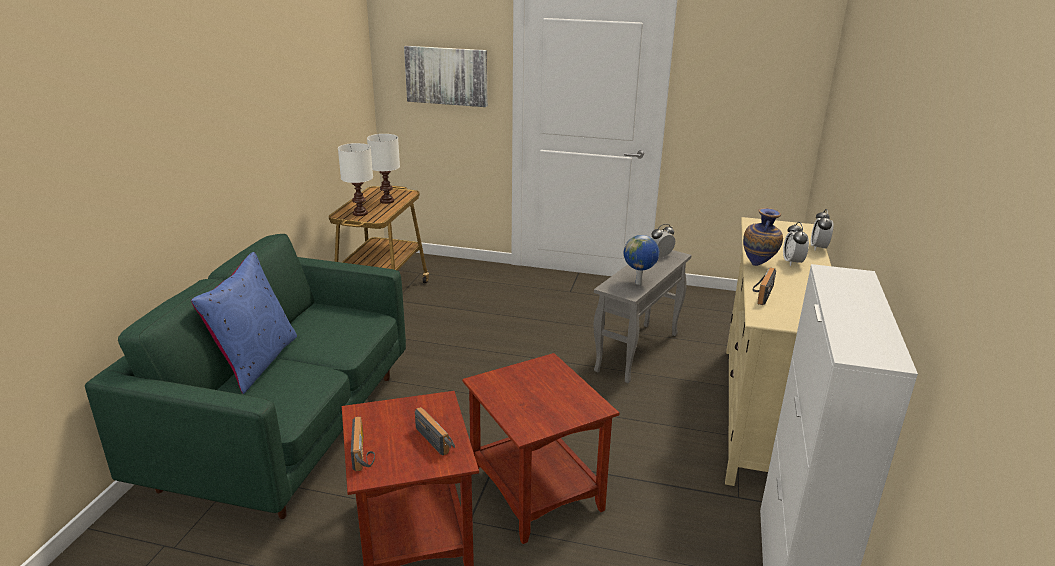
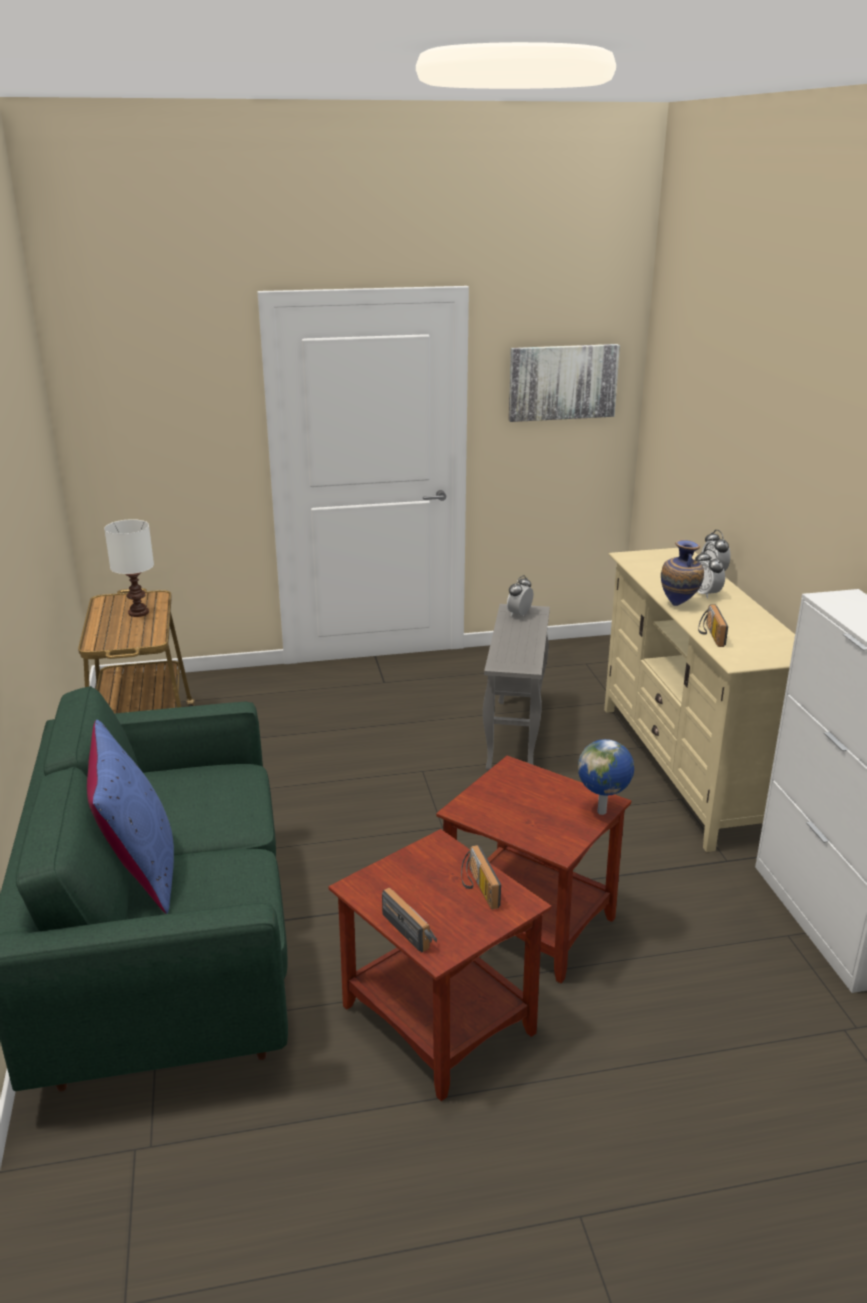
camera: 25 degrees left, 0 degrees up
(359, 213) = (118, 637): white table lamp -> none
(437, 439) = (477, 888): radio -> radio turned 135 degrees counterclockwise
(447, 76) = (171, 427): picture -> picture (562, 382)
(639, 283) = (526, 652): globe -> globe (603, 812)

